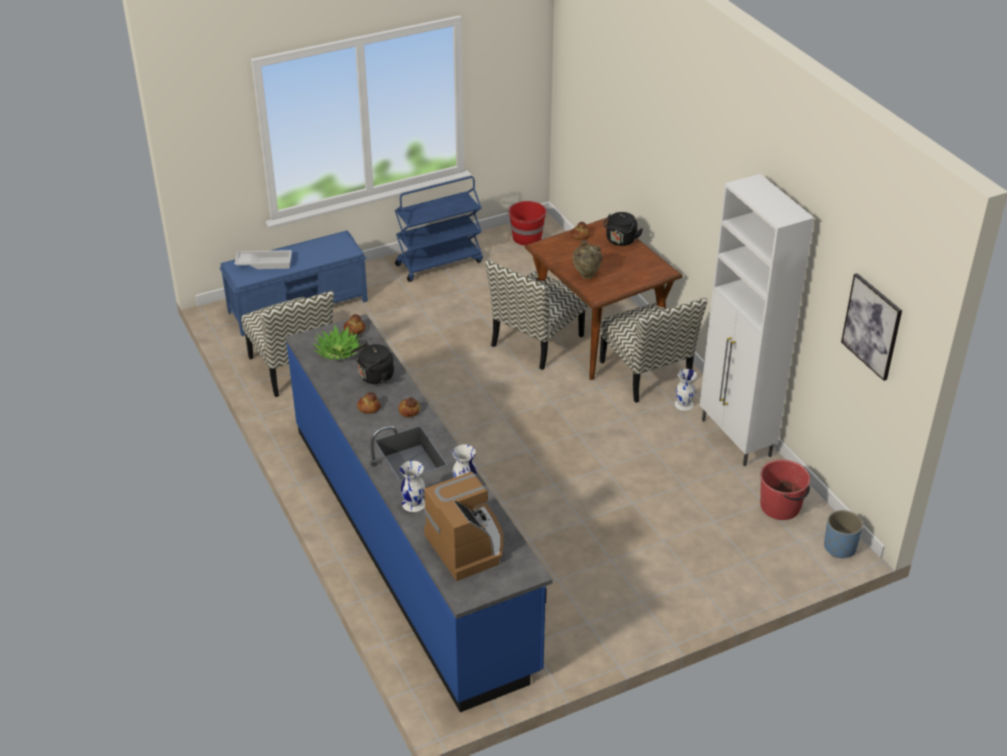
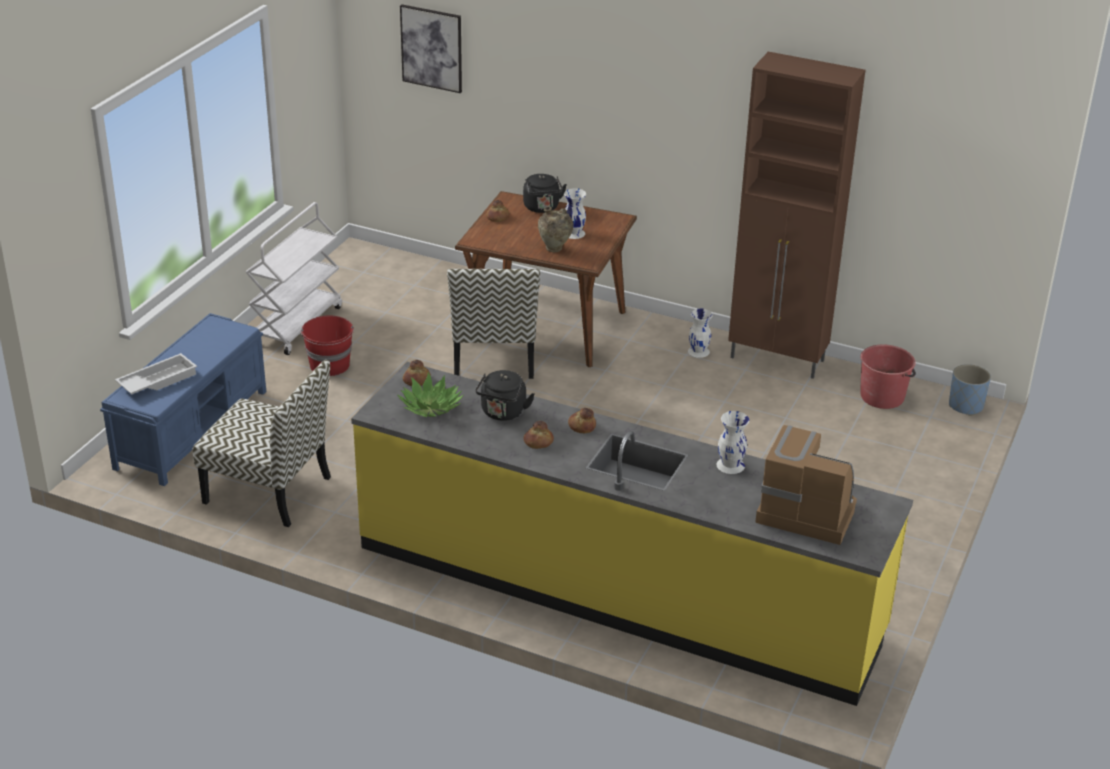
camera: 40 degrees left, 5 degrees down
(411, 543) = (617, 589): blue counter -> yellow counter
(413, 503) = (706, 502): white vase -> white vase (573, 233)
(439, 263) = (297, 325): blue cart -> white cart
(527, 238) = (359, 268): red bucket -> red bucket (330, 365)
(647, 373) = (633, 340): chair -> none
(736, 439) = (778, 360): white cabinet -> brown cabinet
(872, 326) = (963, 156): picture -> picture (432, 48)

